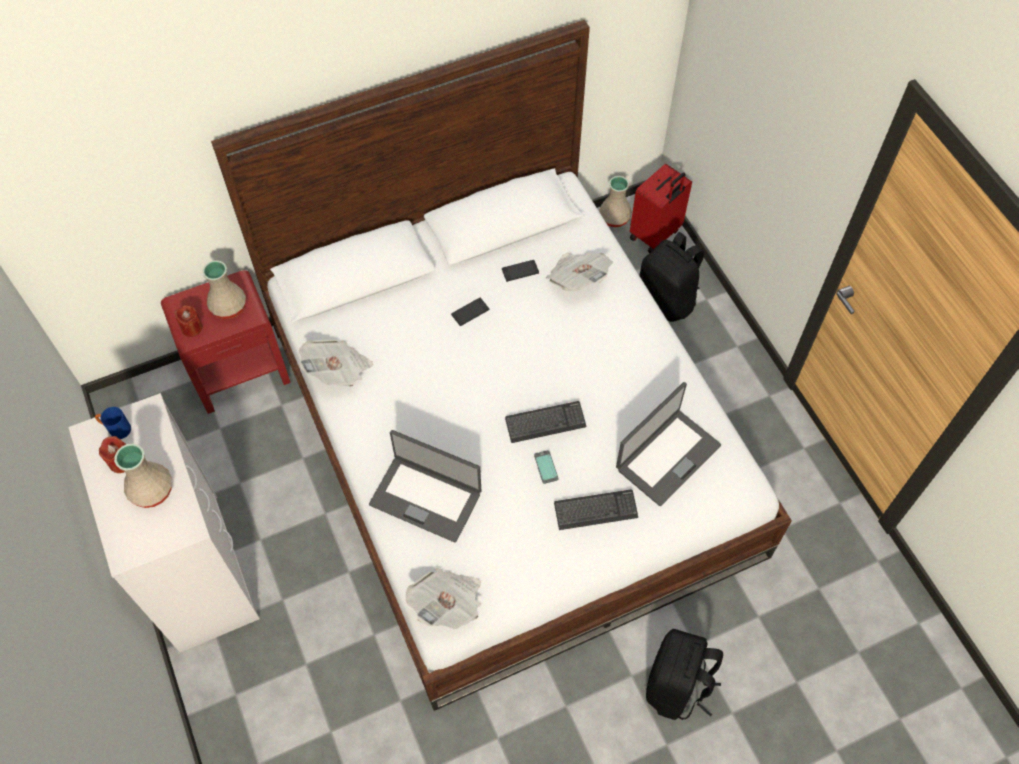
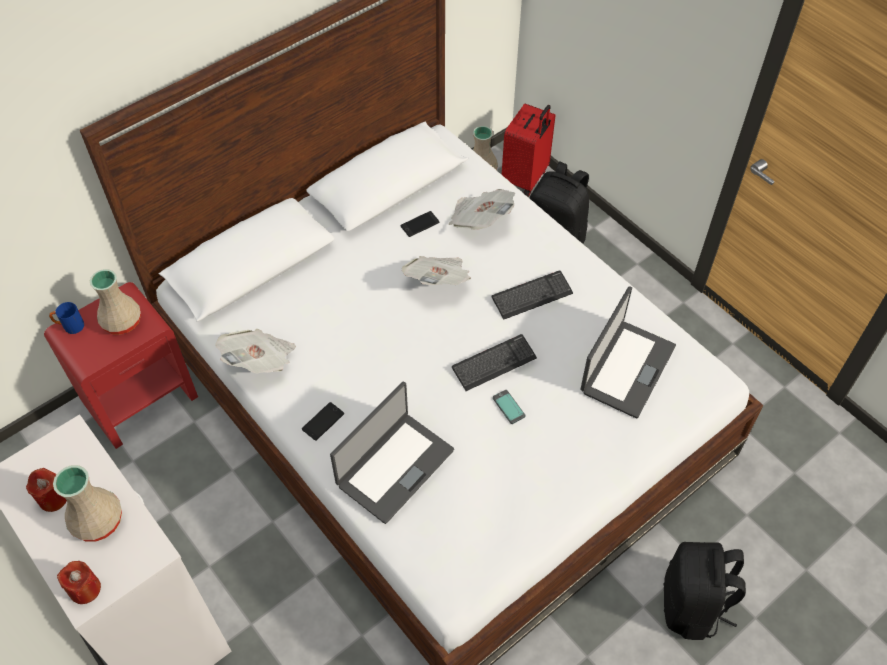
camera: 15 degrees left, 5 degrees down
(116, 429) = (38, 464): blue mug -> blue mug (70, 326)
(192, 328) = (86, 351): red candle -> red candle (85, 589)
(426, 497) = (394, 466): laptop -> laptop turned 60 degrees counterclockwise
(448, 604) = (452, 571): newspaper -> newspaper (438, 281)
(470, 312) = (381, 273): phone -> phone (323, 421)
(595, 510) = (573, 438): keyboard -> keyboard (532, 296)

